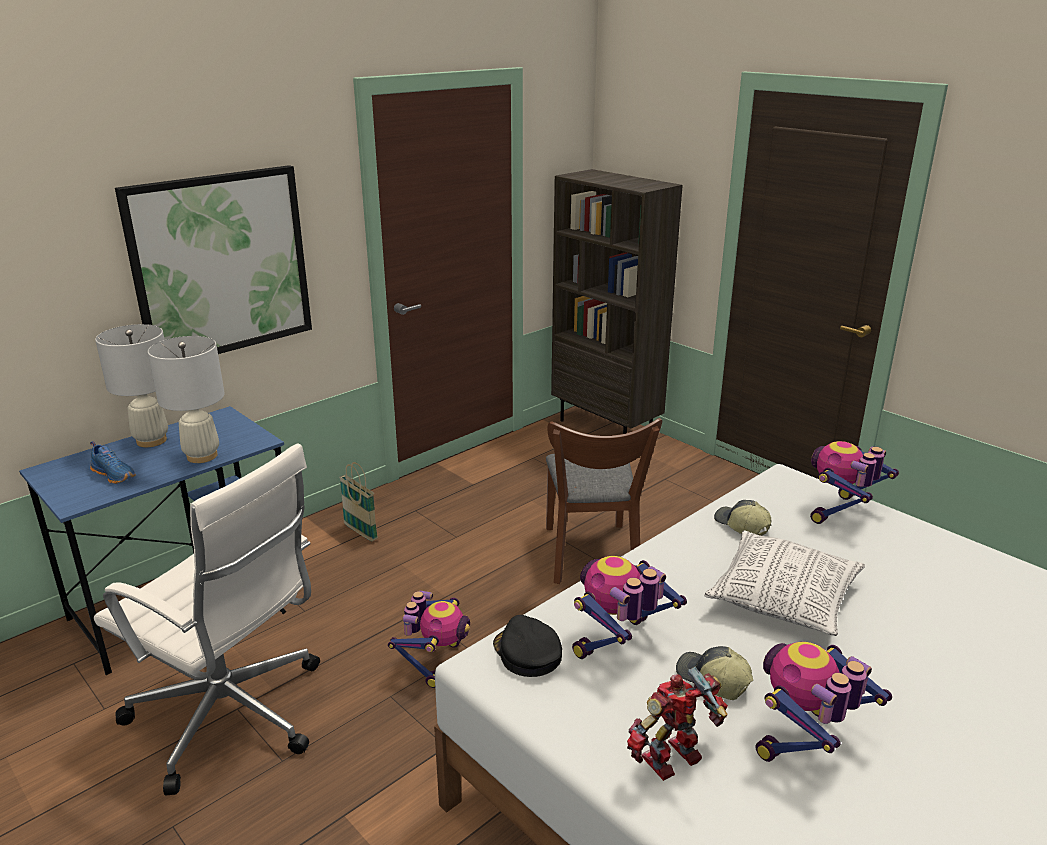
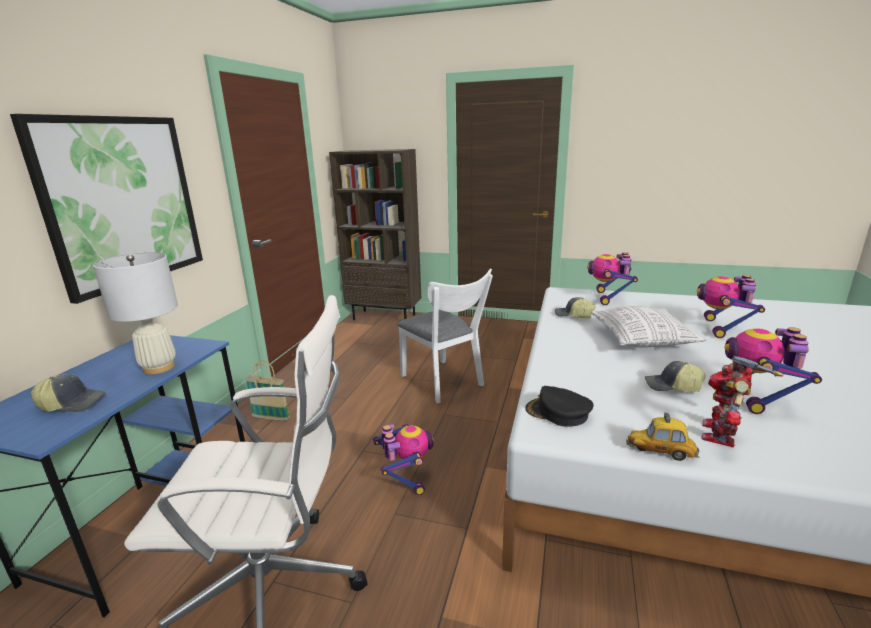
camera: 30 degrees left, 5 degrees down
(115, 474) = (73, 403): blue shoe -> cap
(151, 440) = (89, 371): white table lamp -> none
(571, 746) = (660, 452): none -> toy car
(591, 558) = (445, 383): brown chair -> white chair
(619, 644) = (601, 388): toy robot -> toy robot (721, 329)

